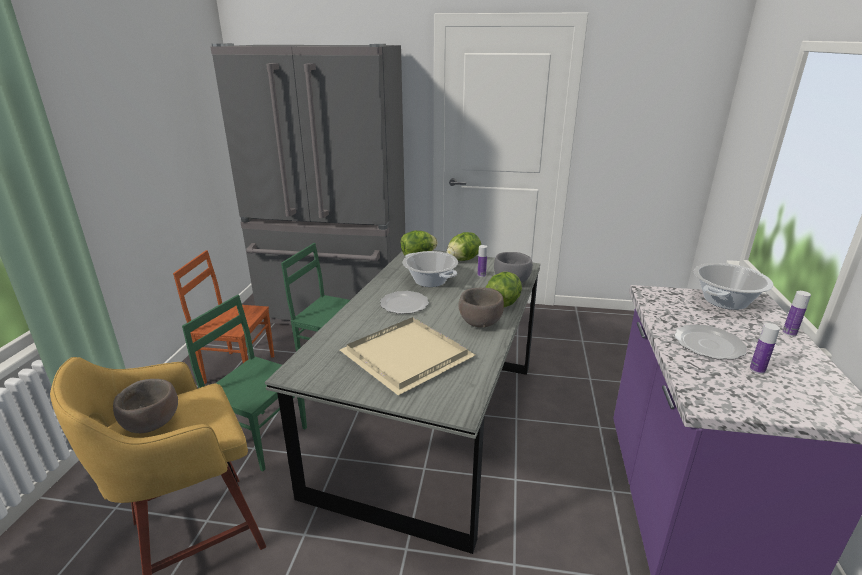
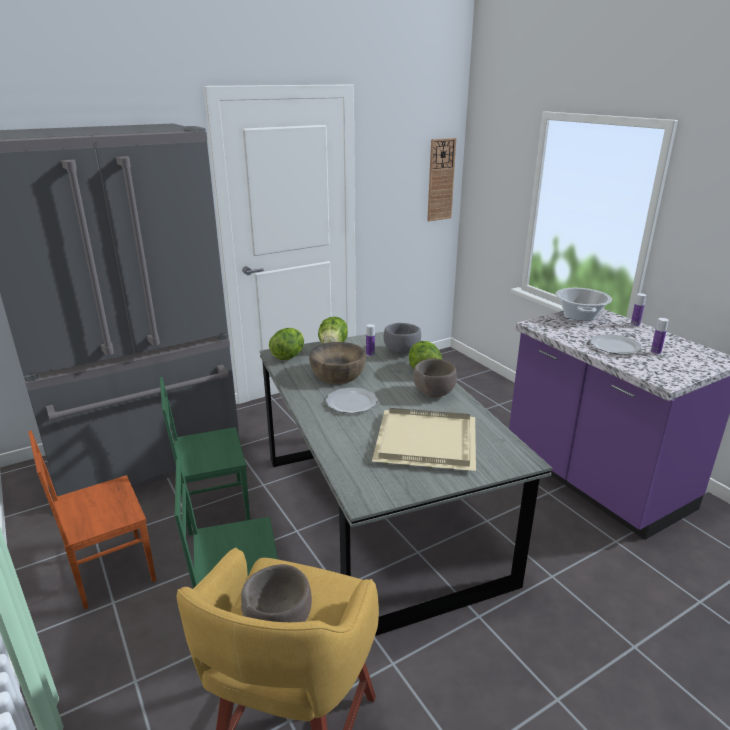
camera: 40 degrees left, 0 degrees up
(430, 281) = (337, 374): cooking pot -> brown bowl
(692, 123) = (440, 180): none -> wall clock

